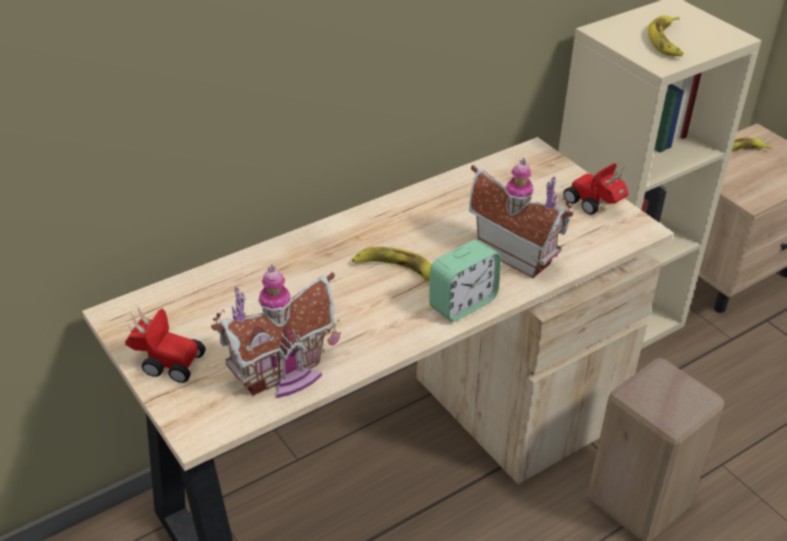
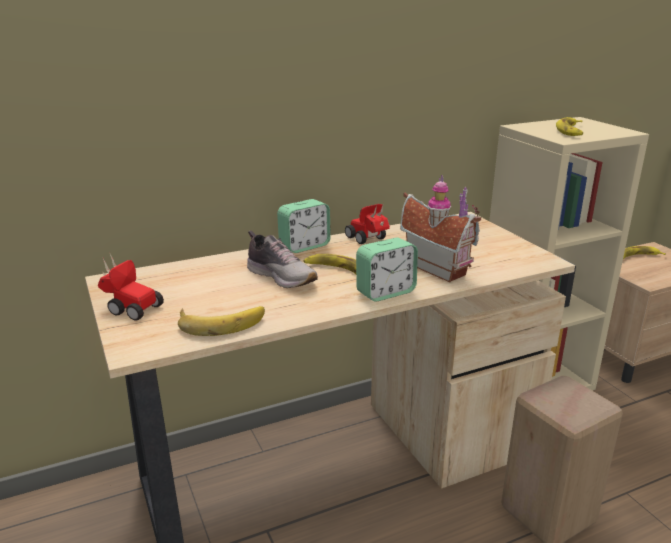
camera: 10 degrees right, 15 degrees down
(284, 374) = (221, 322): toy house -> banana
(331, 288) = (281, 277): none -> shoe
(342, 226) = (304, 246): none -> alarm clock
(596, 205) = (510, 247): toy car -> toy car (369, 240)

